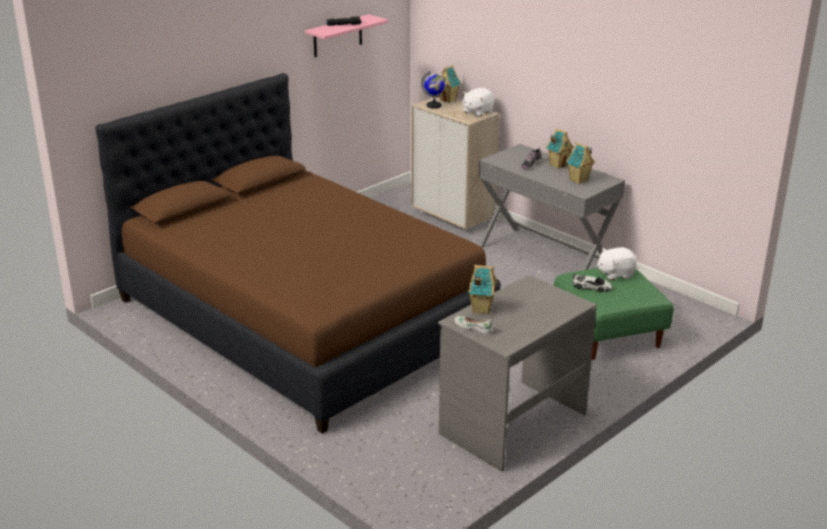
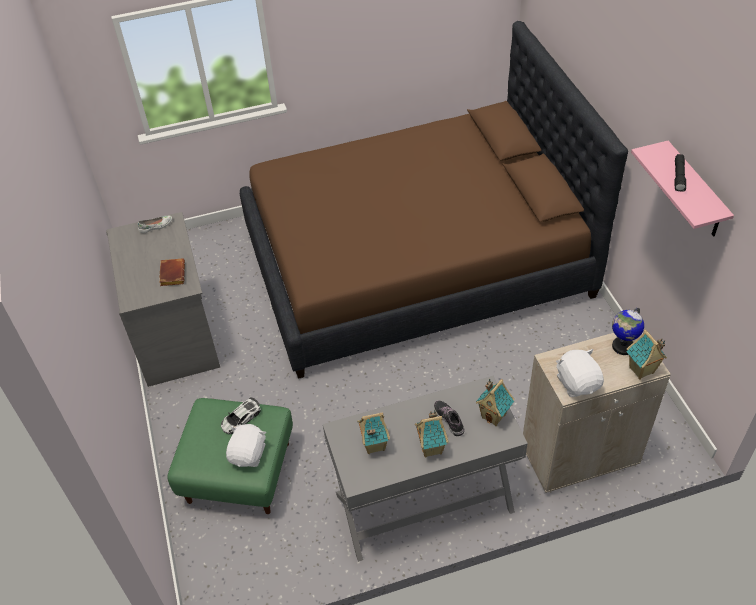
camera: 120 degrees right, 20 degrees up
(481, 309) = (175, 240): toy house -> toy house (494, 416)
(525, 295) = (171, 274): none -> brown book

